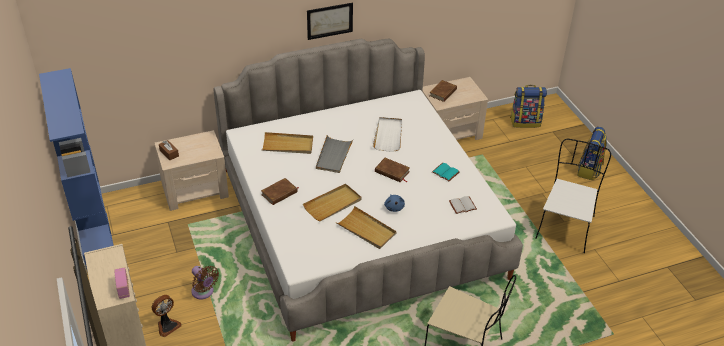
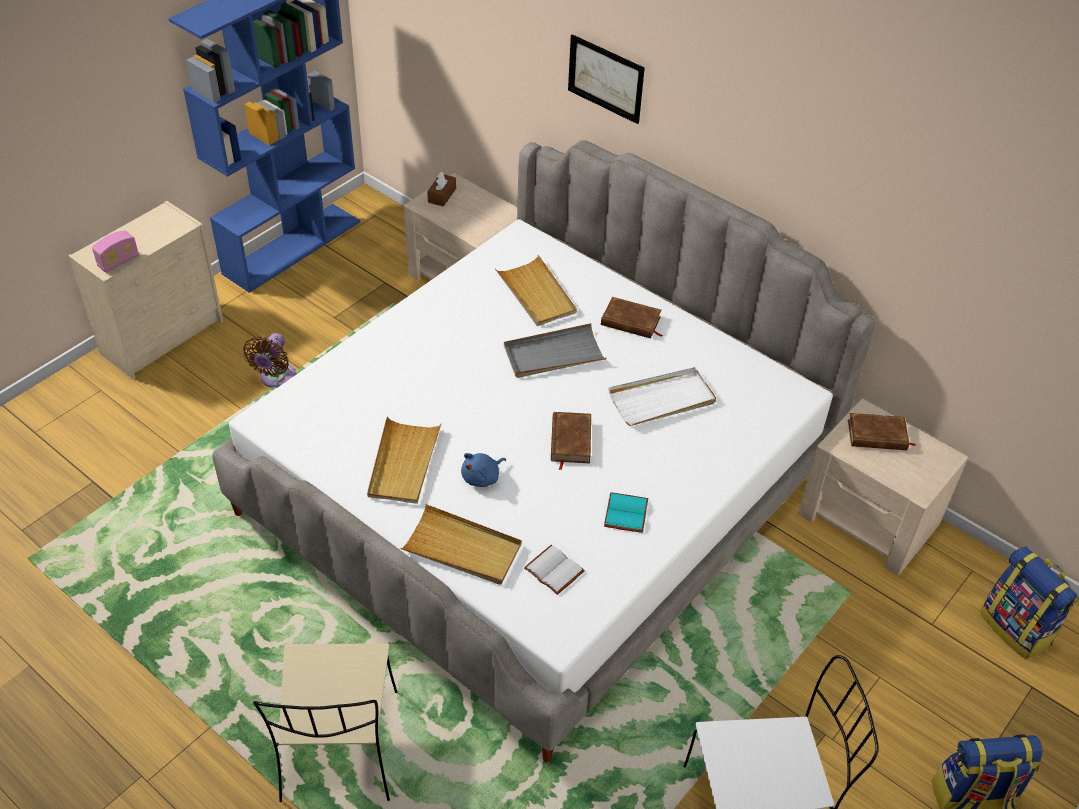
camera: 60 degrees right, 5 degrees up
(167, 325) = (196, 371): fan -> none
(279, 193) = (418, 331): brown book -> brown book (631, 321)
(329, 21) = (730, 153): picture -> picture (605, 78)
(333, 204) = (436, 399): beige tray -> beige tray (462, 548)

